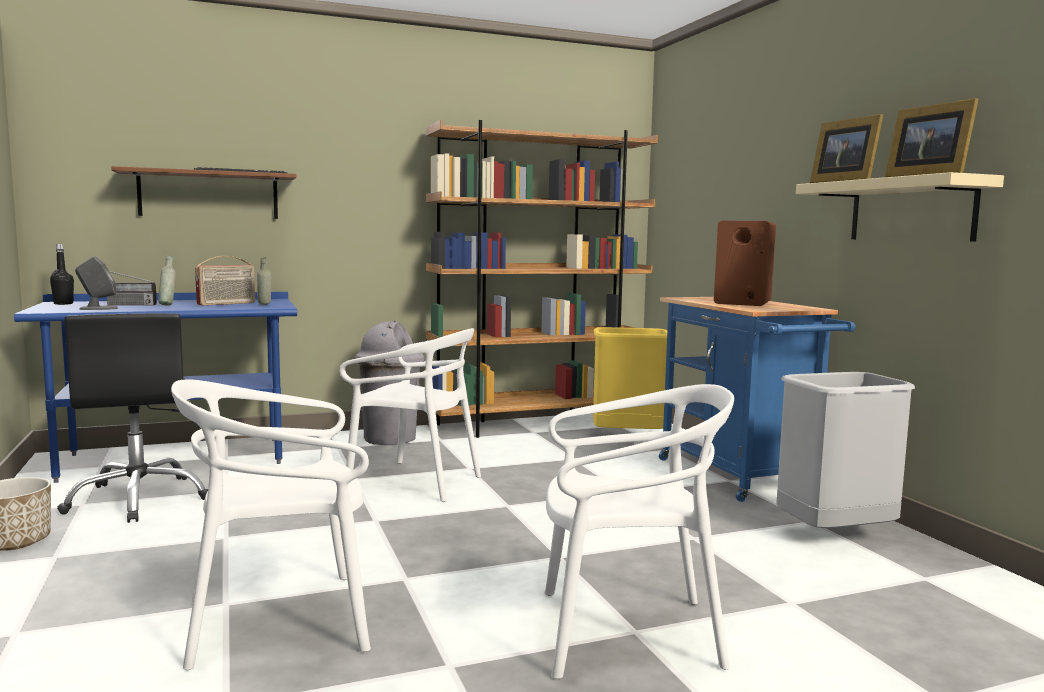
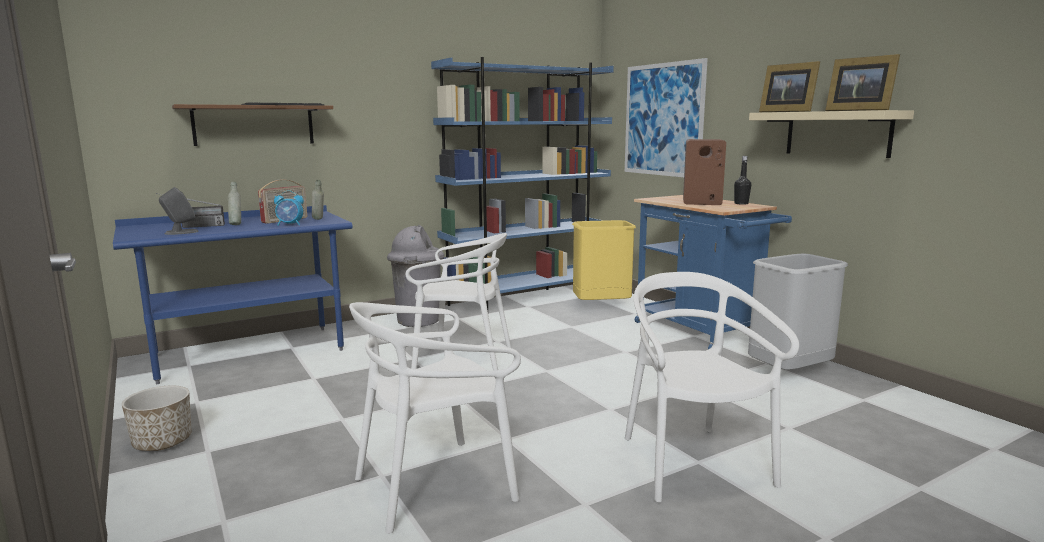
camera: 10 degrees left, 5 degrees up
(63, 304) = (139, 228): black bottle -> black bottle (741, 203)
(139, 499) = (244, 392): black office chair -> none
(225, 307) = (290, 224): none -> alarm clock
(538, 424) = (527, 299): brown bookcase -> blue bookcase
(626, 632) = (692, 463): white chair -> white chair turned 90 degrees counterclockwise
(714, 201) = (663, 120): none -> picture

